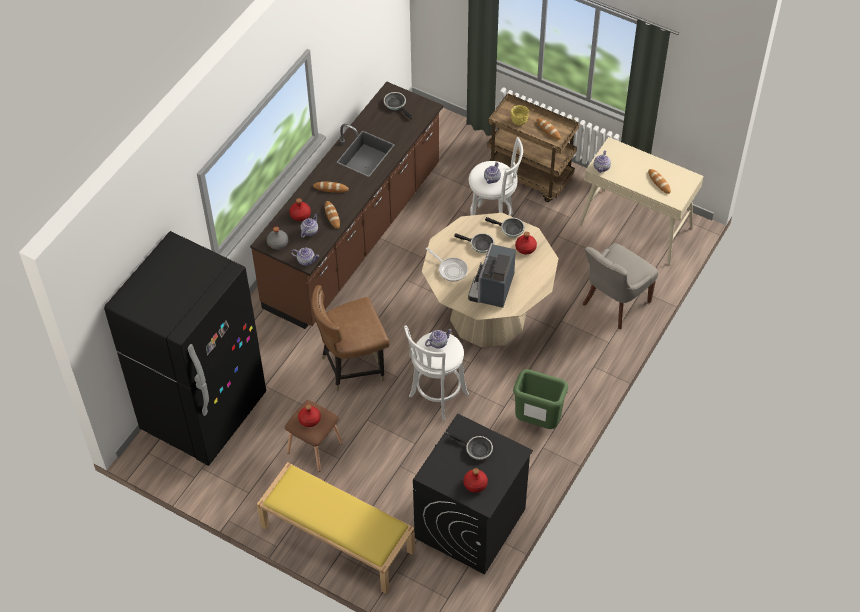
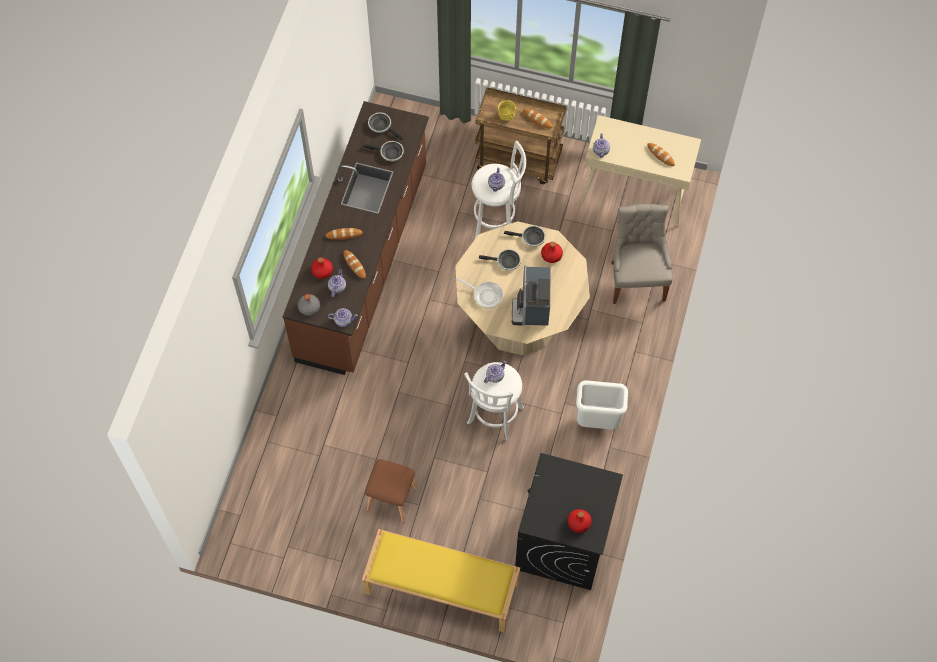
camera: 15 degrees left, 10 degrees up
(204, 413) = (272, 487): black fridge -> none
(309, 419) = (388, 480): red bottle -> none
(352, 366) = (403, 404): brown chair -> none
(476, 449) = (570, 486): frying pan -> frying pan (389, 153)
(537, 422) = (597, 422): green trash can -> white trash can
(614, 303) = (636, 279): grey chair -> grey chair turned 150 degrees clockwise

